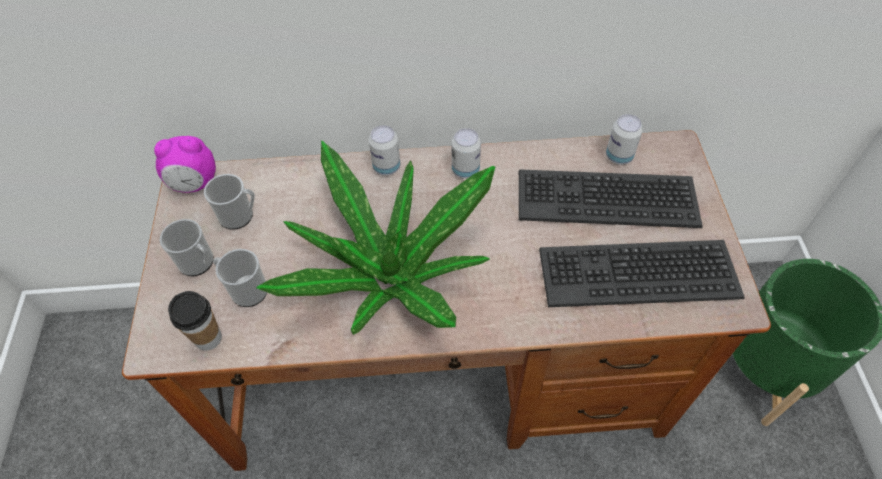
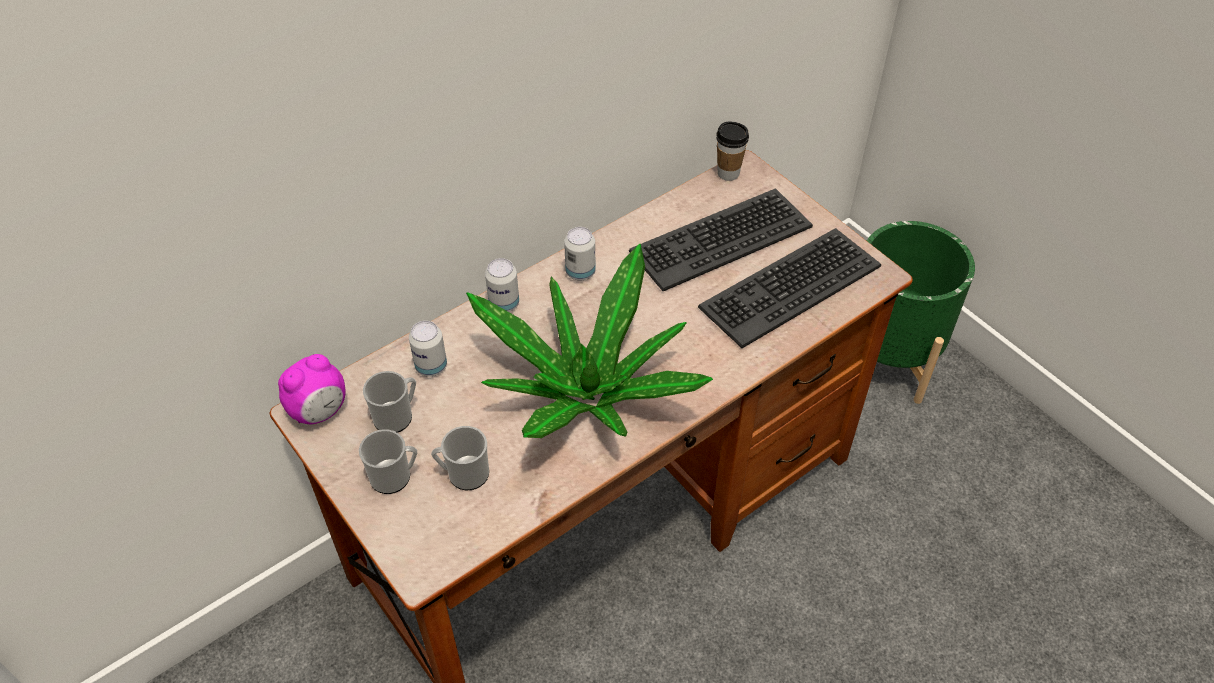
camera: 35 degrees left, 5 degrees down
(208, 338) = (466, 532): cup -> cup (728, 173)
(619, 156) = (704, 199): can -> can (431, 366)

